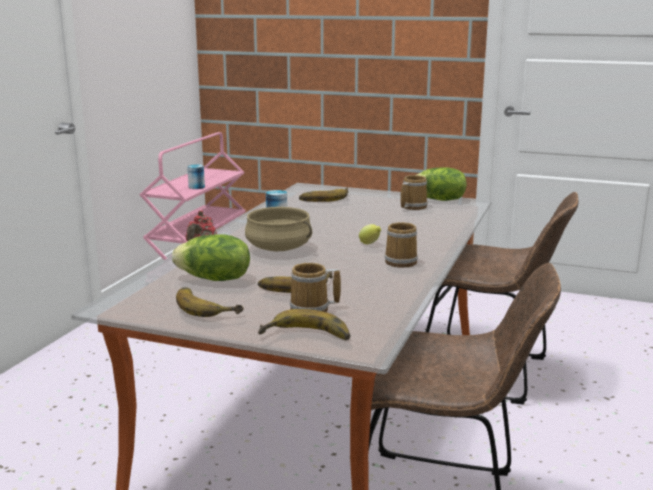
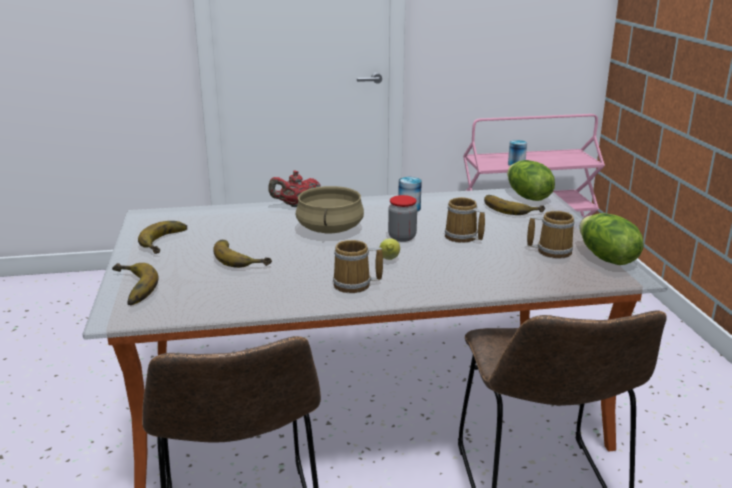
camera: 60 degrees right, 5 degrees up
(214, 279) = (228, 228): lettuce -> lettuce (527, 196)
(312, 309) = (190, 277): mug -> mug (462, 237)
(332, 233) = (402, 237): none -> jar

